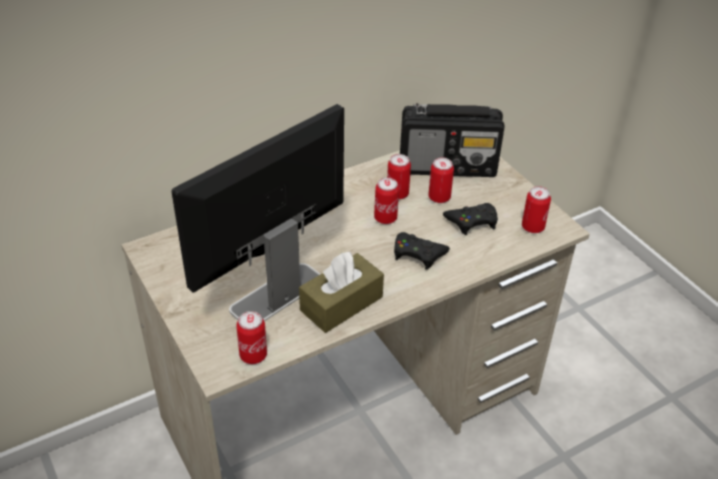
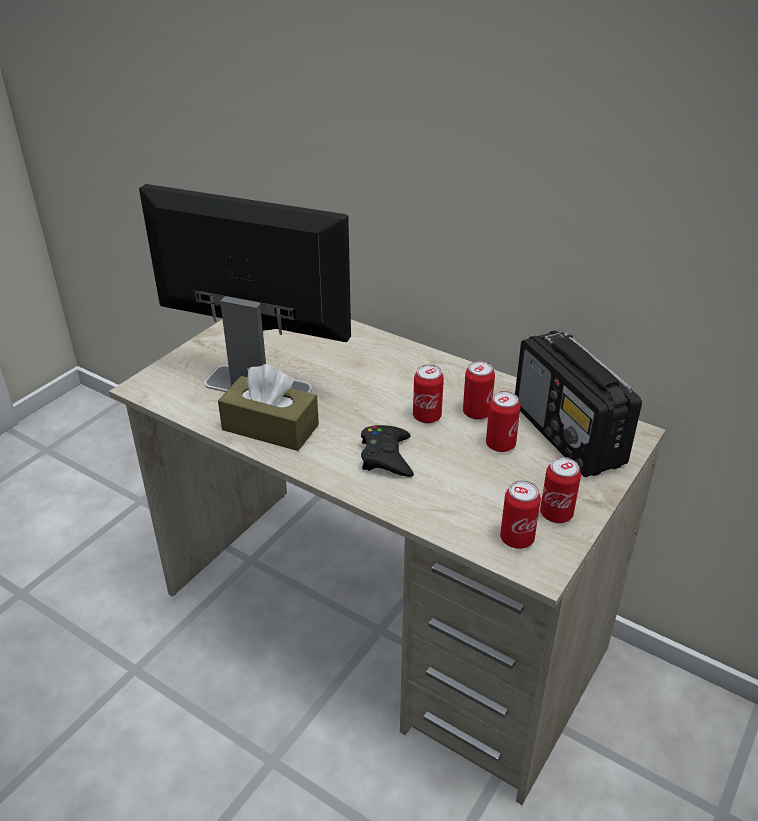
camera: 65 degrees right, 5 degrees down
(253, 355) = (169, 398): can -> can (556, 514)
(472, 221) = (480, 483): black game controller -> none

